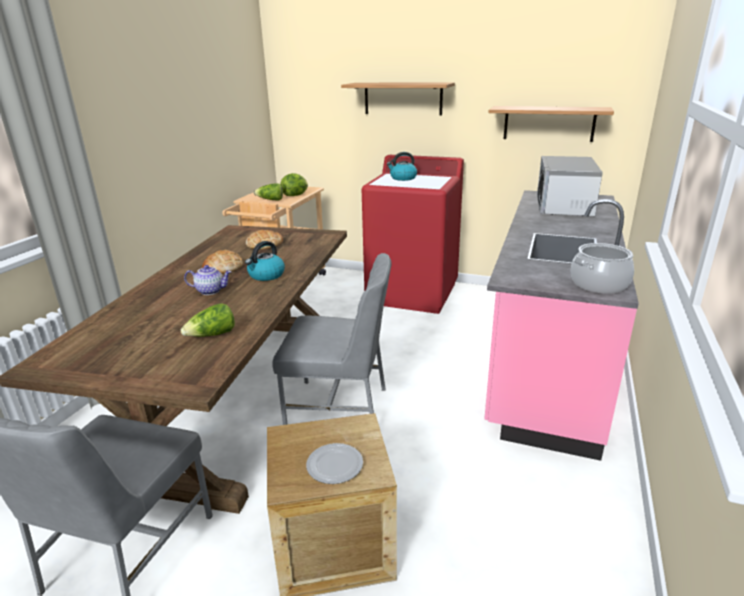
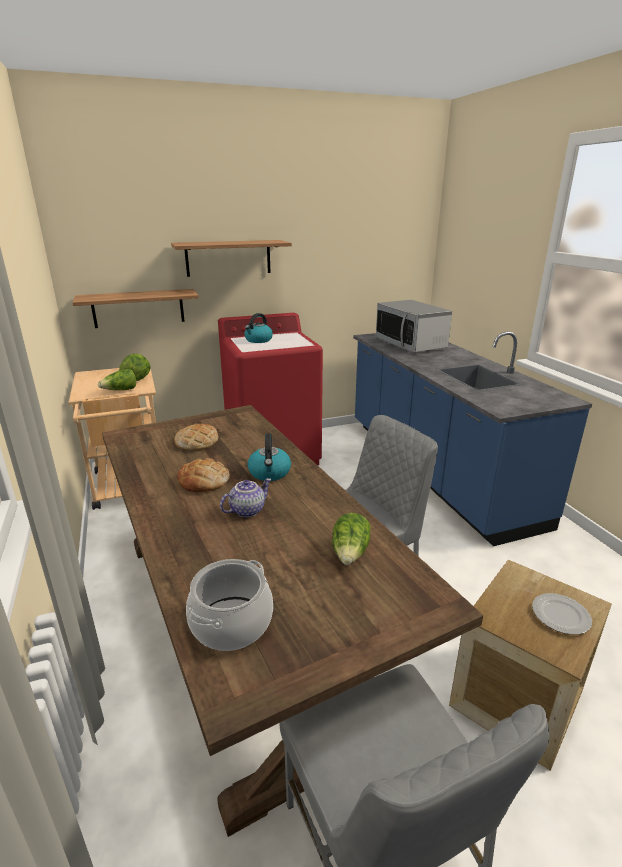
camera: 40 degrees left, 0 degrees up
(546, 355) = (435, 470): pink counter -> blue counter
(549, 123) = (363, 274): shelf -> shelf (138, 308)
(599, 284) = (551, 397): cooking pot -> cooking pot (232, 623)

